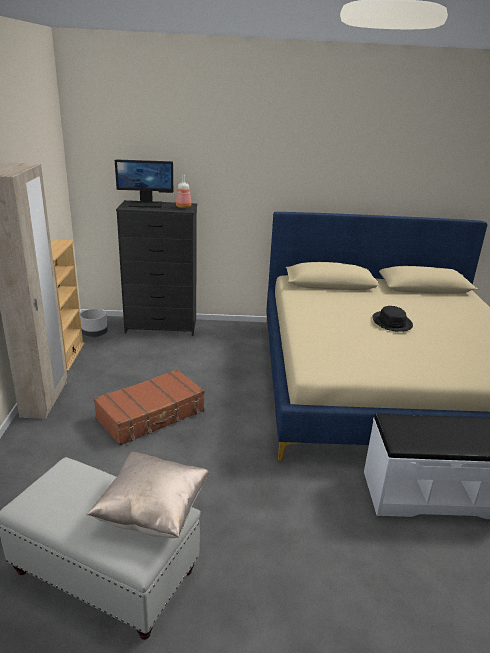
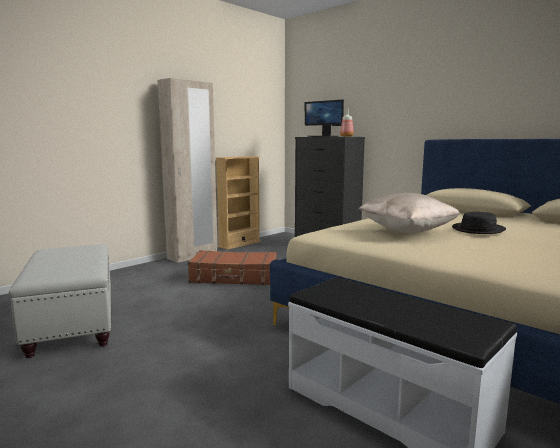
camera: 45 degrees right, 15 degrees down
(95, 334) = (275, 240): grey planter -> none
(153, 512) = (81, 268): beige pillow -> beige pillow (407, 230)

